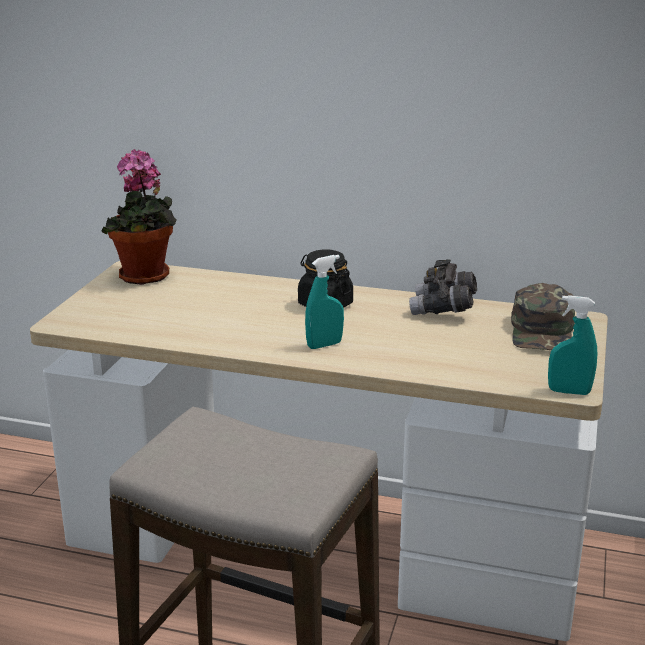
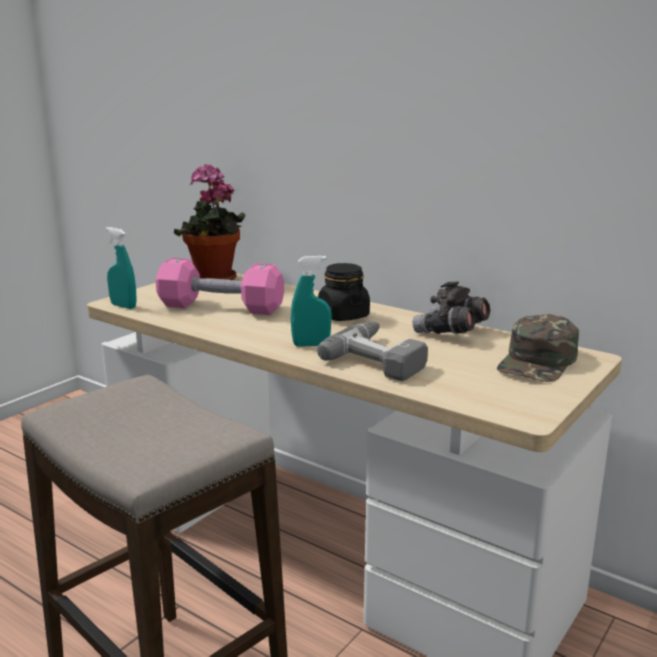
camera: 20 degrees right, 5 degrees down
(189, 313) = (221, 308): none -> pink dumbbell
(404, 349) = (381, 358): none -> power drill
(569, 392) = (520, 417): turquoise spray bottle -> turquoise spray bottle (123, 306)

